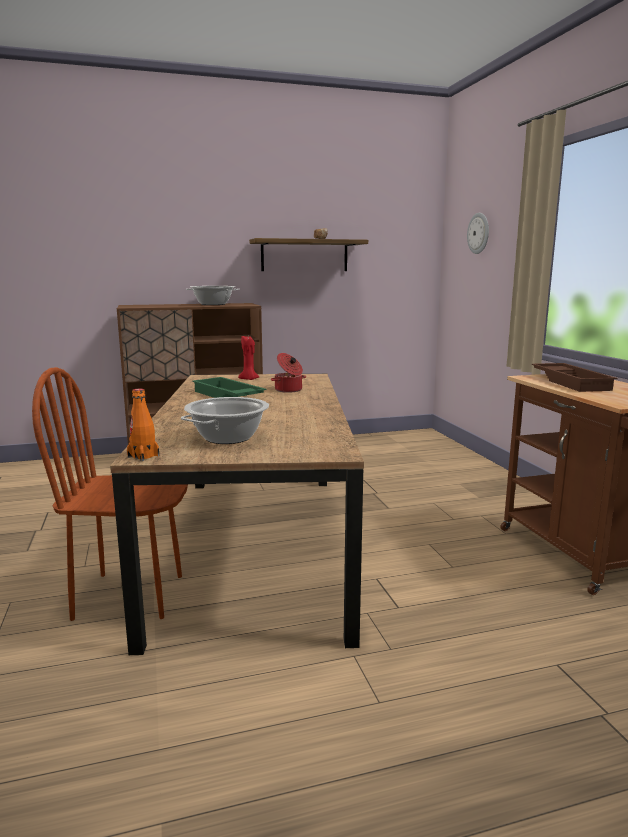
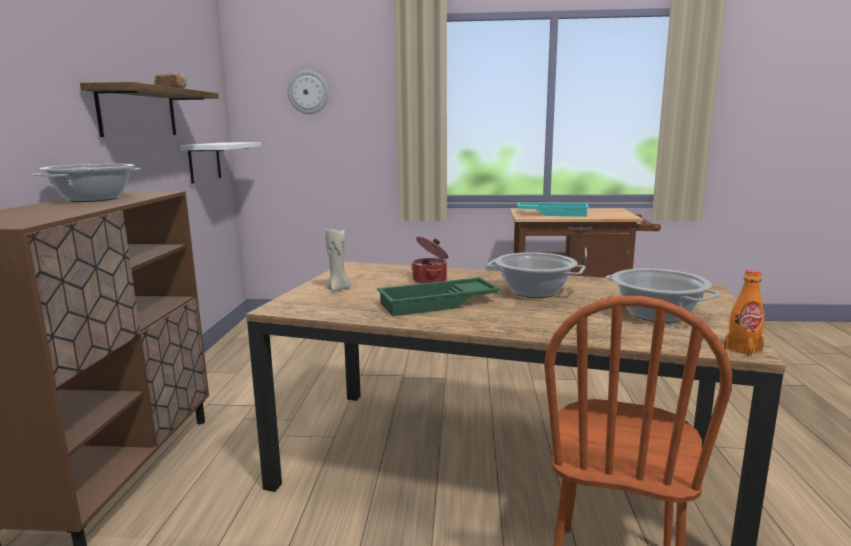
camera: 70 degrees left, 0 degrees up
(249, 379) = (339, 289): red candle -> beige candle
(275, 410) = (534, 292): none -> cooking pot
(385, 293) = (204, 162): none -> white shelf
(572, 382) = (552, 213): brown tray -> turquoise tray

